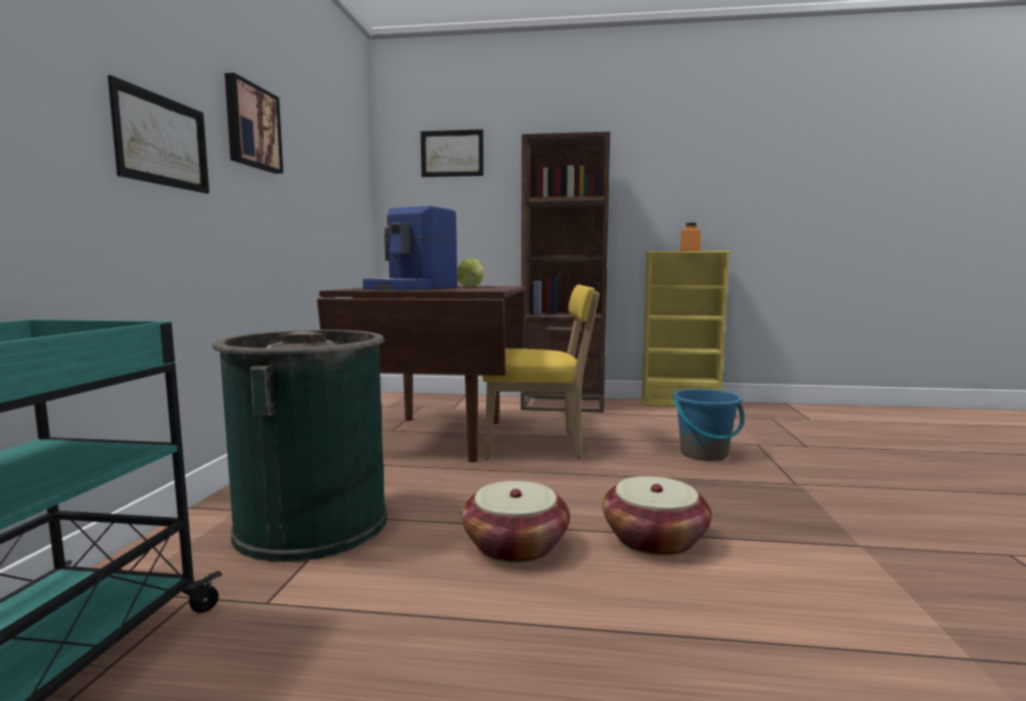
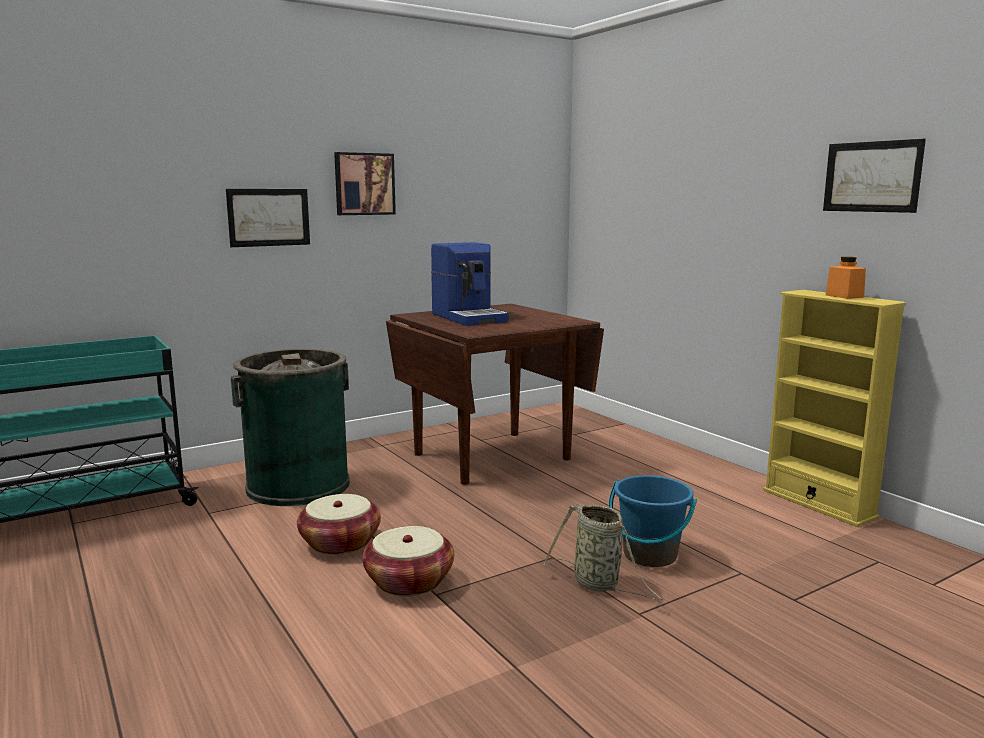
camera: 50 degrees right, 5 degrees up
(414, 288) = (469, 317): coffee machine -> coffee machine turned 105 degrees counterclockwise
(452, 153) = (626, 158): picture -> picture (872, 176)
(472, 287) = (533, 319): lettuce -> none
(537, 445) = (539, 490): yellow chair -> none
(563, 404) = (680, 461): brown bookcase -> none
(737, 479) = (599, 584): none -> basket

